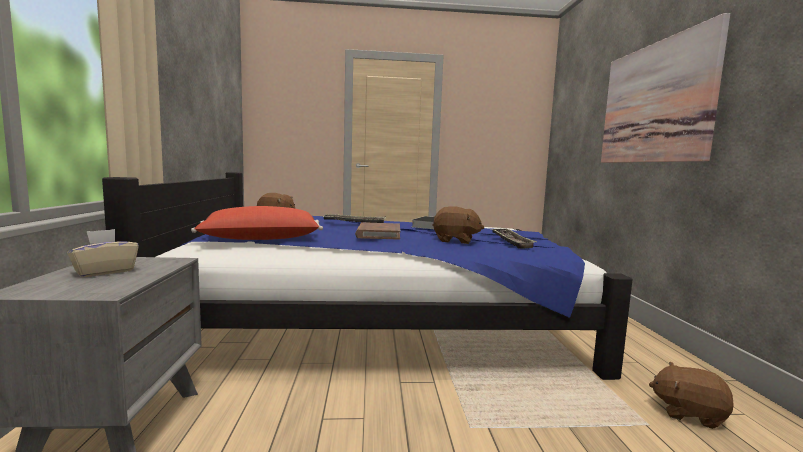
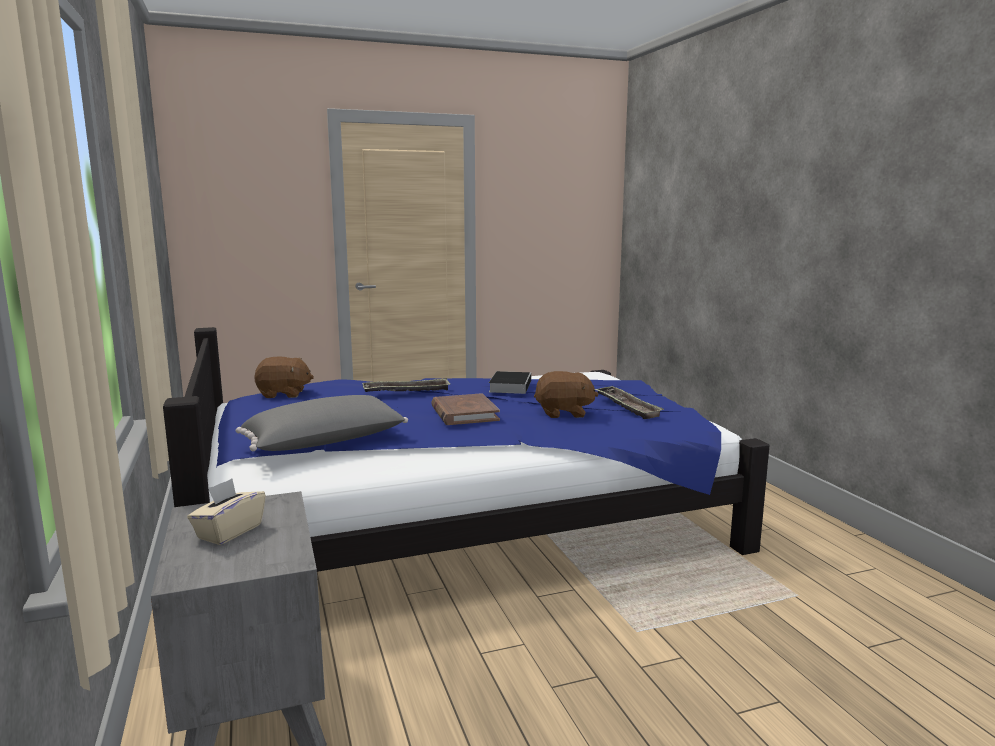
camera: 15 degrees left, 5 degrees up
(261, 240) = (325, 444): red pillow -> grey pillow
(654, 103) = (768, 216): picture -> none
(688, 413) = (829, 576): brown plush toy -> none

